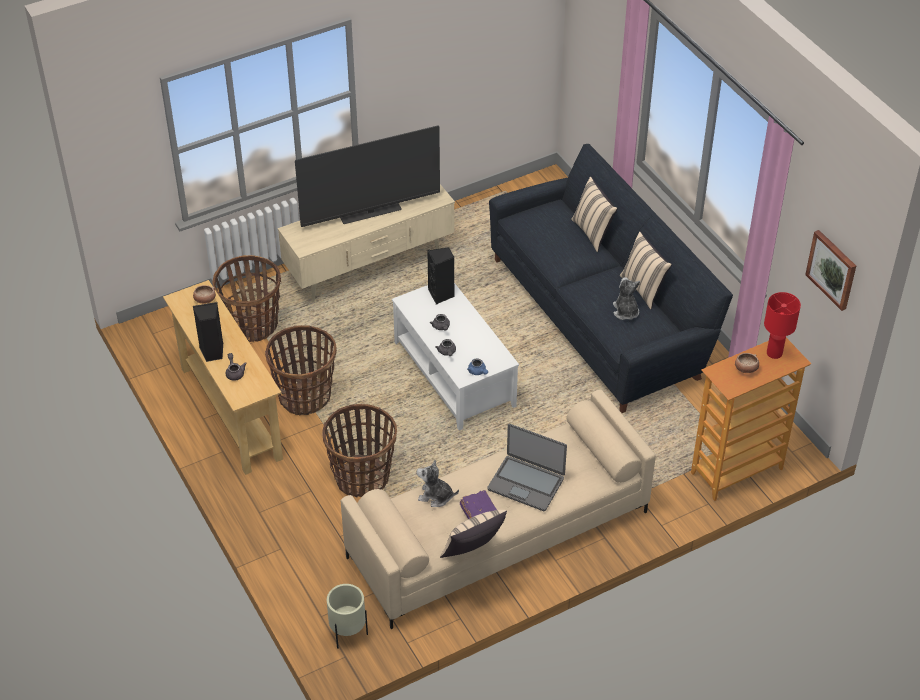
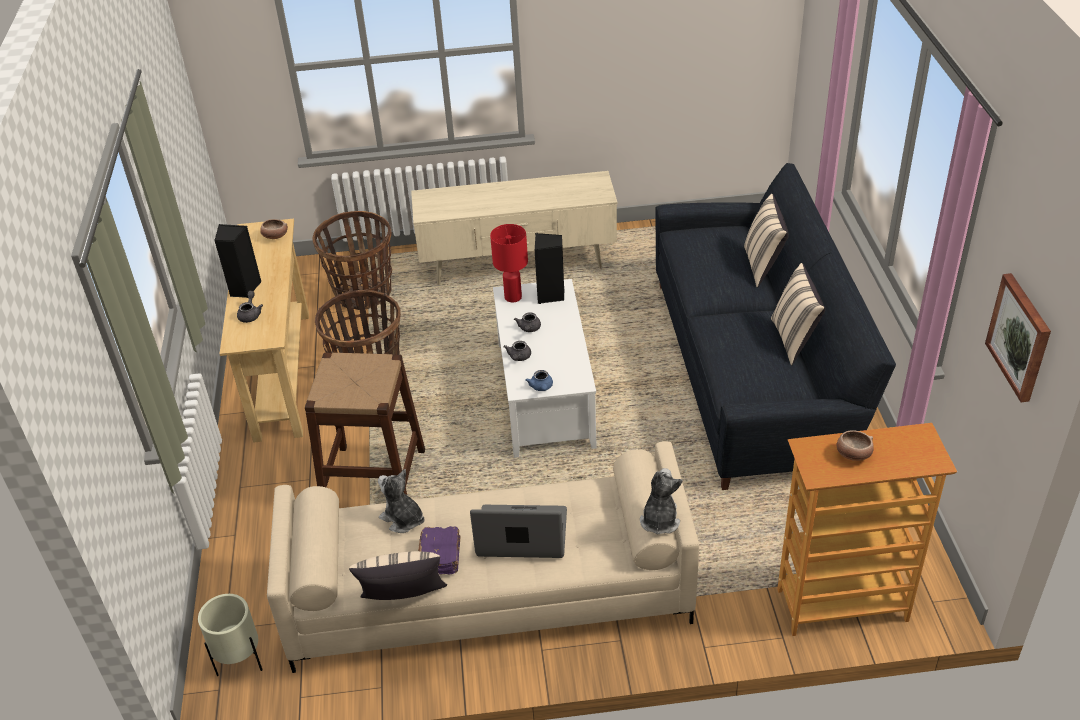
camera: 25 degrees right, 5 degrees down
(362, 477) = (374, 480): basket -> brown stool
(370, 213) = (517, 195): television -> none
(526, 483) = (522, 535): laptop -> laptop turned 135 degrees clockwise
(625, 311) = (755, 360): plush toy -> plush toy (659, 520)
(775, 353) = (907, 444): red table lamp -> red table lamp (513, 297)

